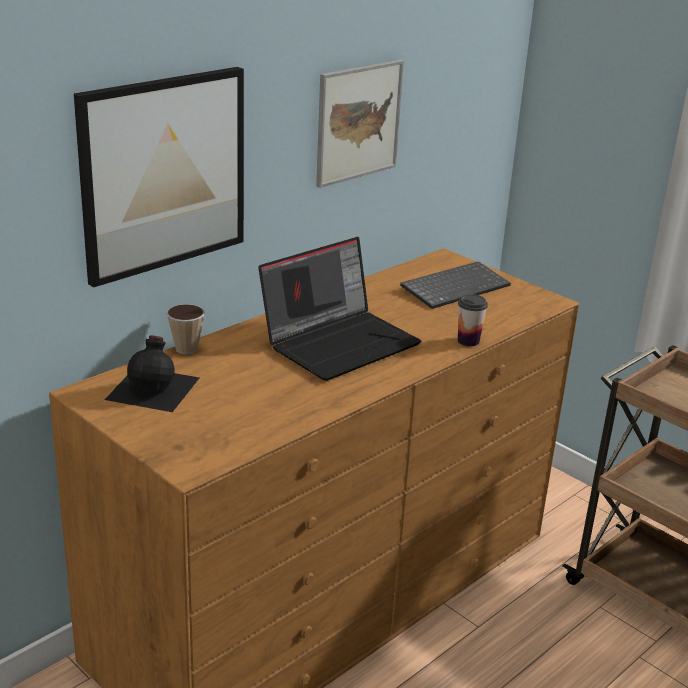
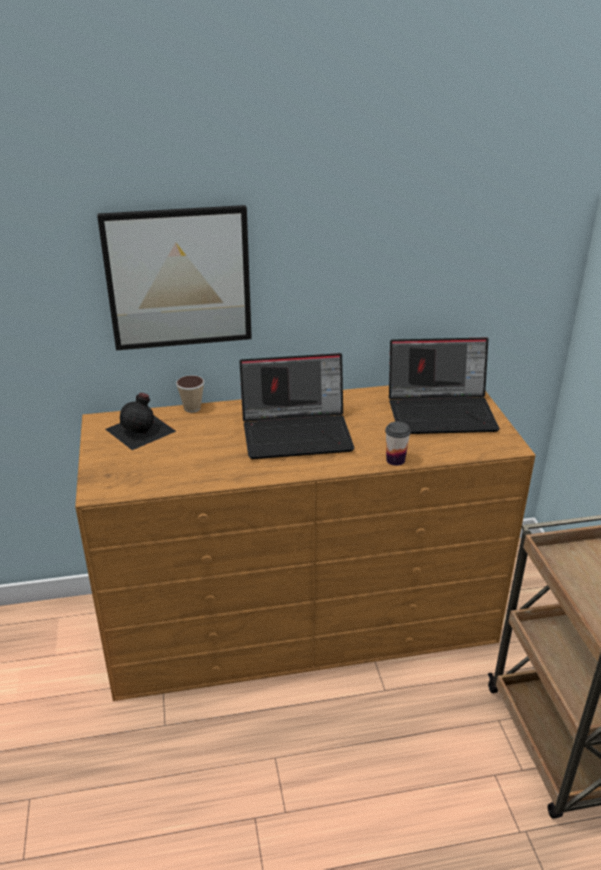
camera: 35 degrees right, 5 degrees up
(358, 122) = (376, 260): picture -> none
(455, 286) = (442, 412): keyboard -> laptop

